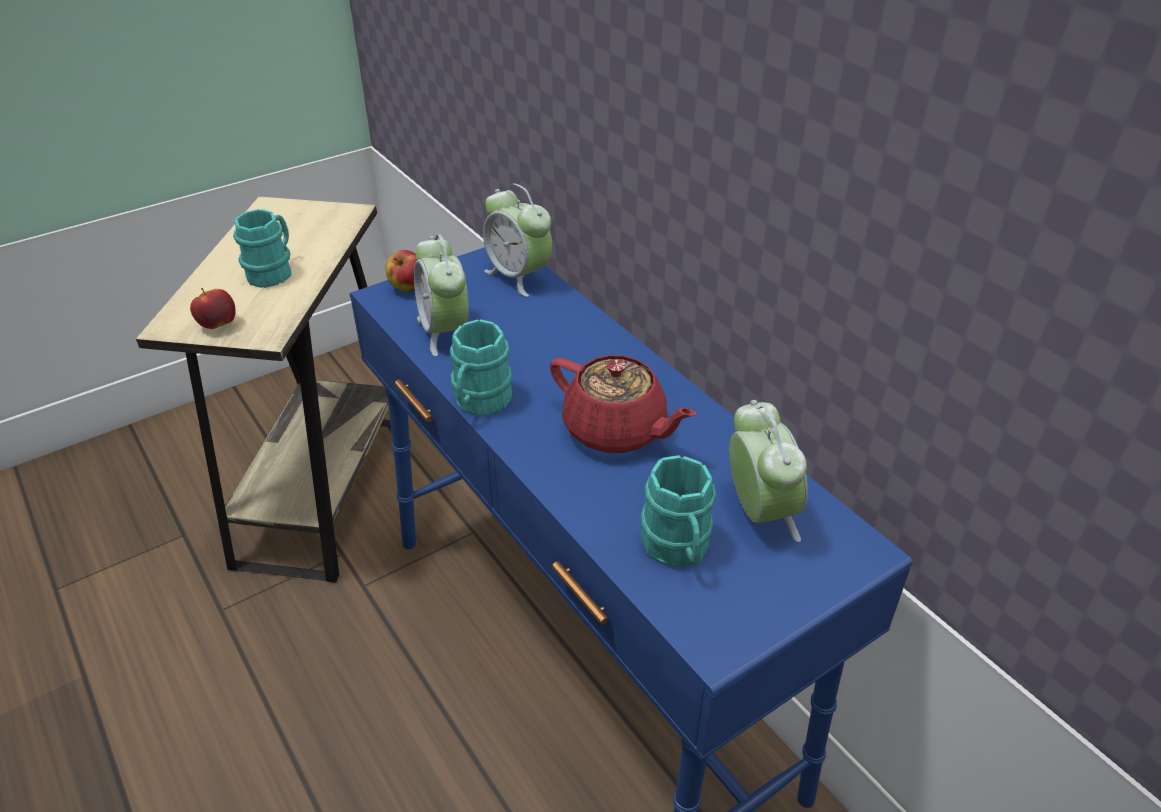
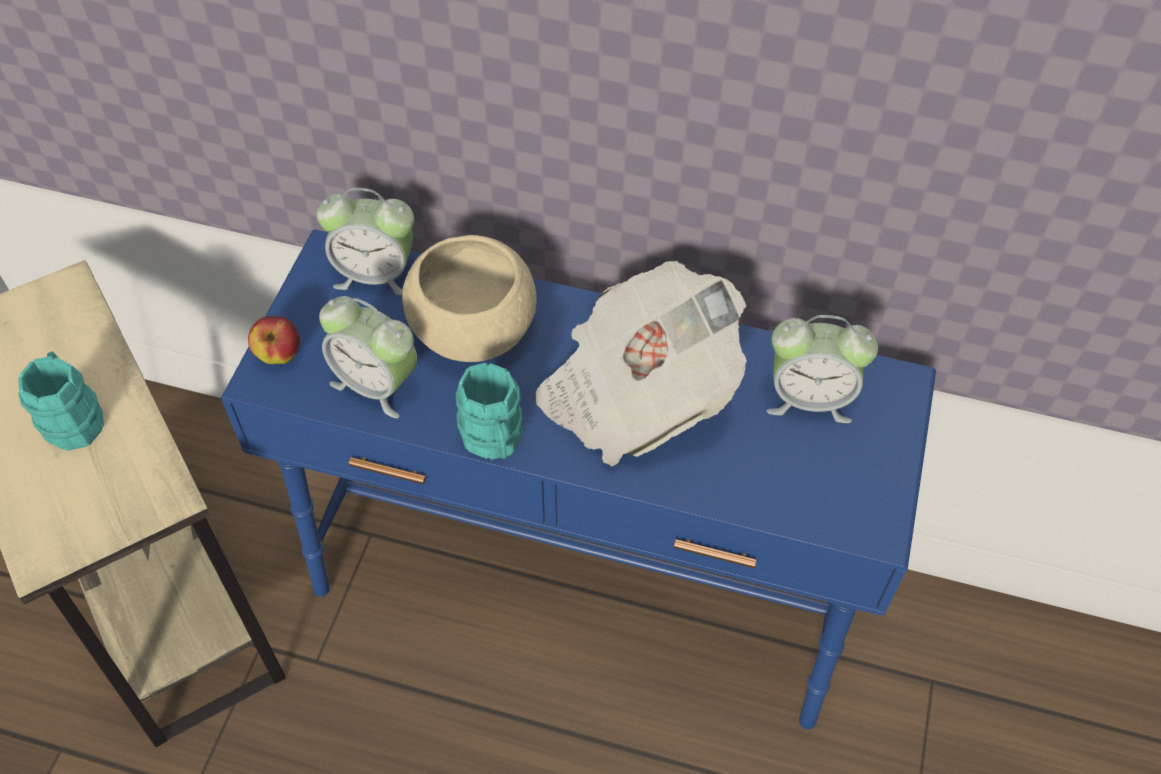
camera: 40 degrees left, 15 degrees up
(218, 325) = (97, 521): apple -> none
(543, 335) = (472, 330): none -> beige bowl
(616, 430) = (636, 393): red teapot -> newspaper
(678, 549) = (784, 472): turquoise mug -> none
(759, 512) = (809, 398): alarm clock -> alarm clock turned 150 degrees clockwise

